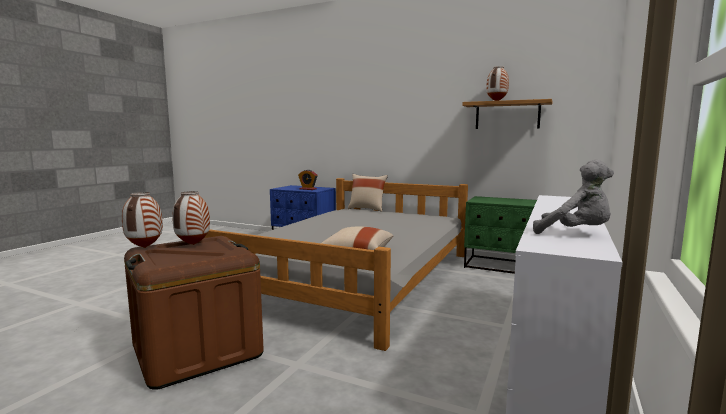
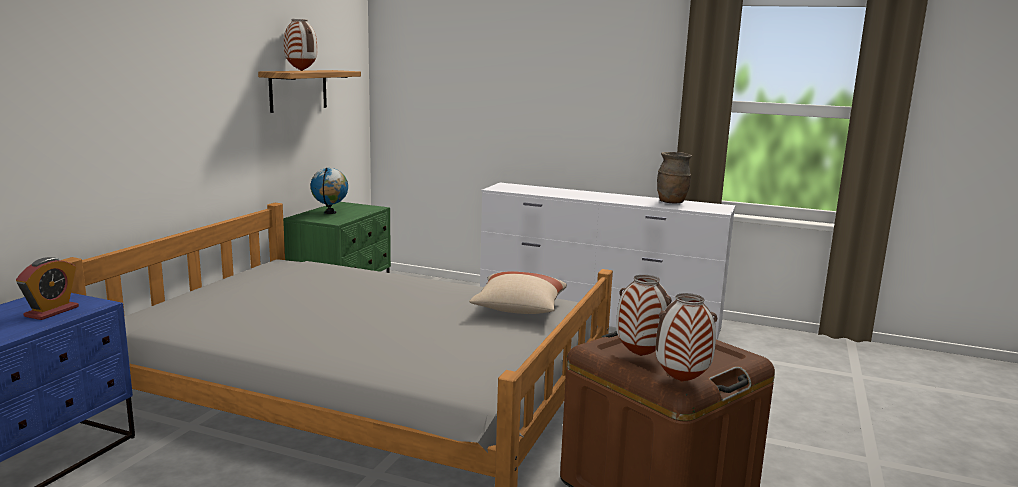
camera: 95 degrees left, 5 degrees up
(367, 209) = (146, 306): beige pillow -> none
(500, 200) = (330, 212): none -> globe
(575, 233) = (672, 202): grey plush toy -> brown vase

